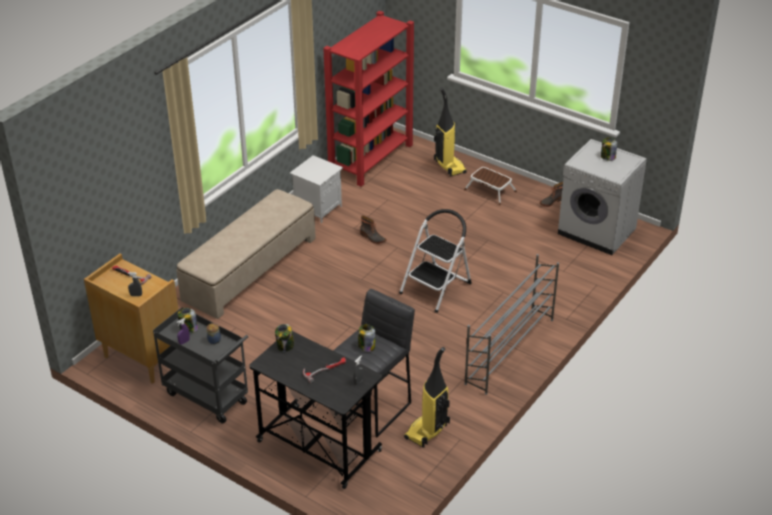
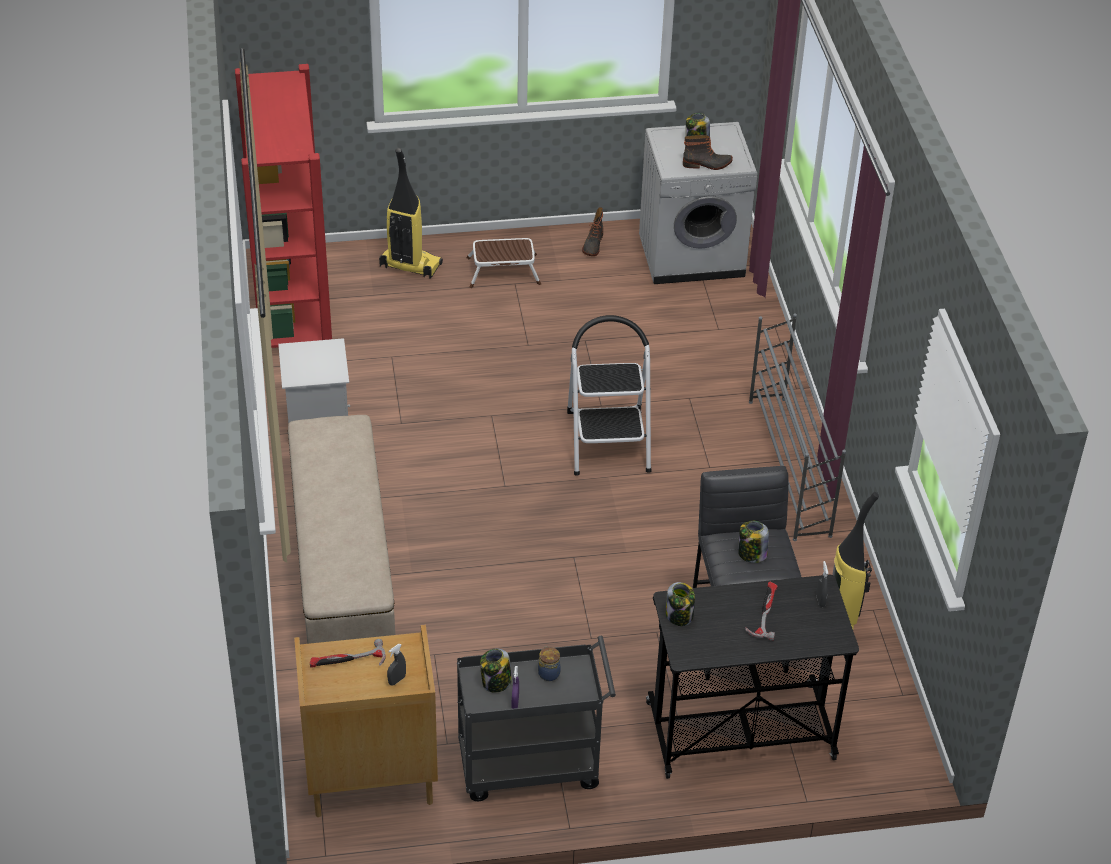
camera: 45 degrees left, 5 degrees up
(372, 238) = (443, 421): boot -> boot (707, 164)

